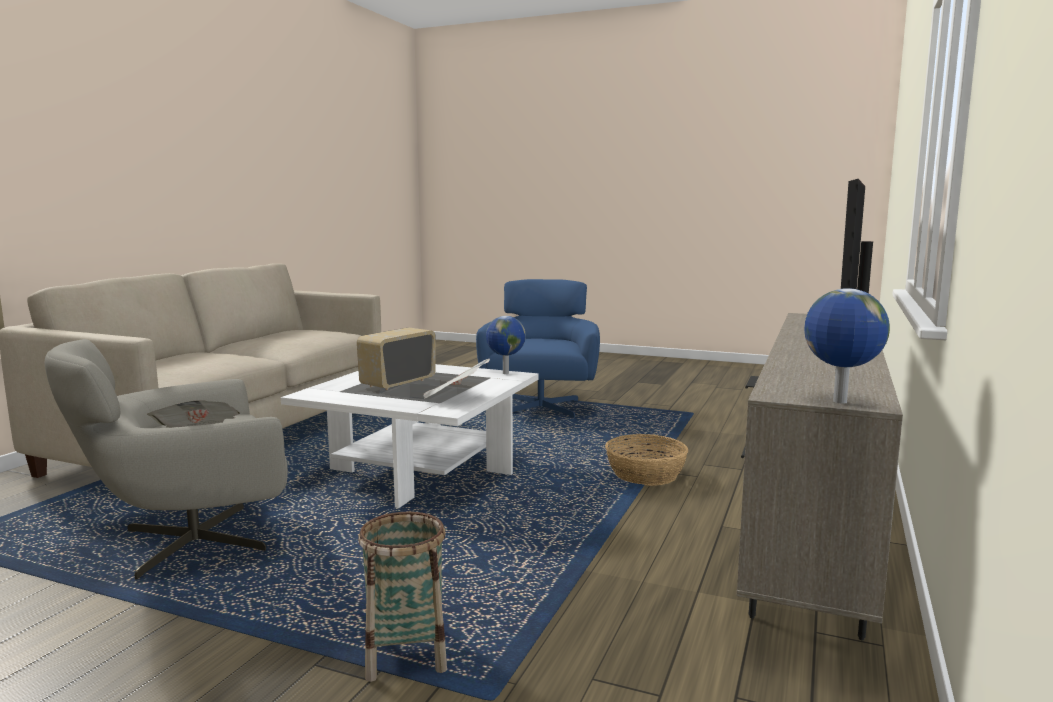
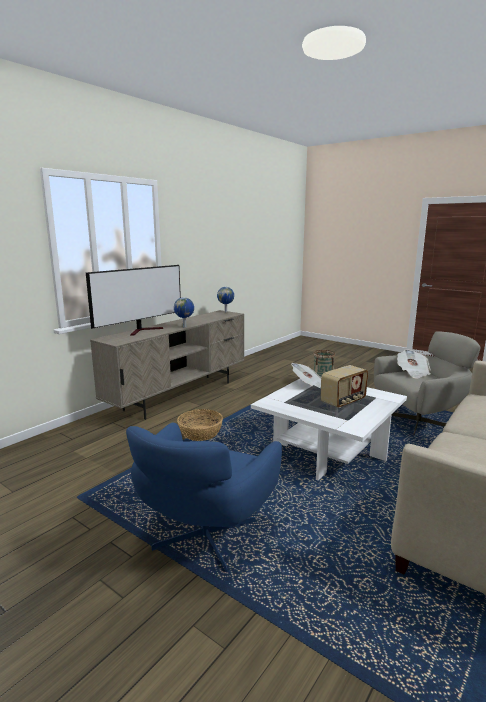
camera: 165 degrees left, 5 degrees up
(505, 373) = (273, 406): globe -> globe (185, 327)

